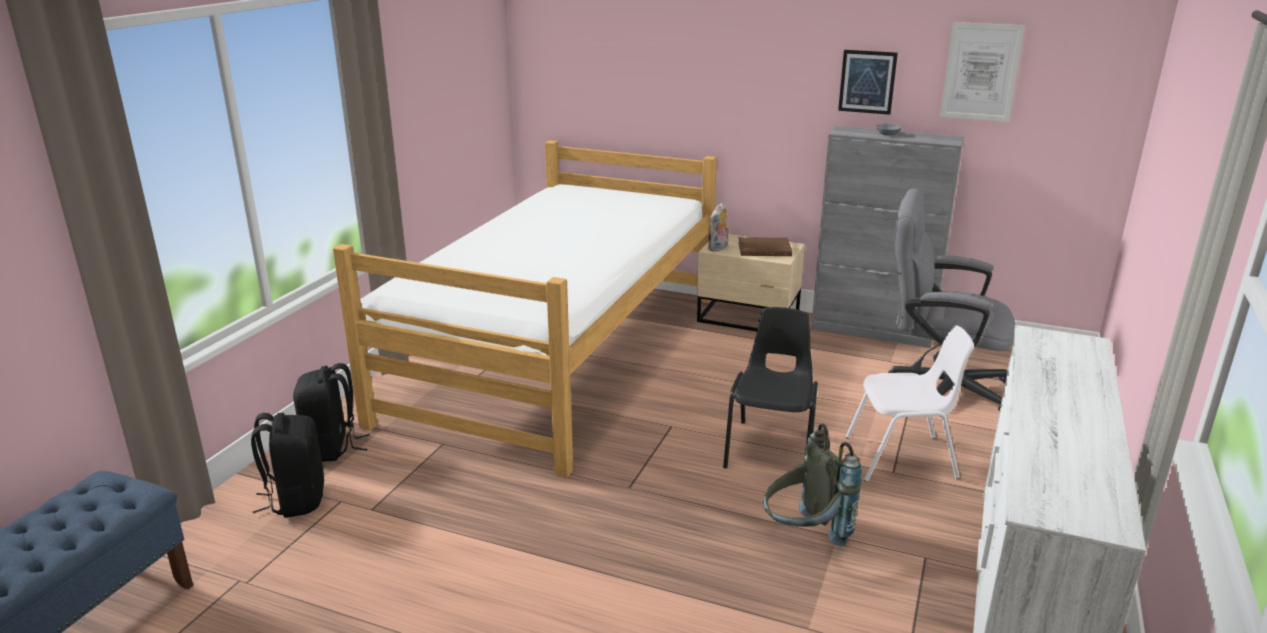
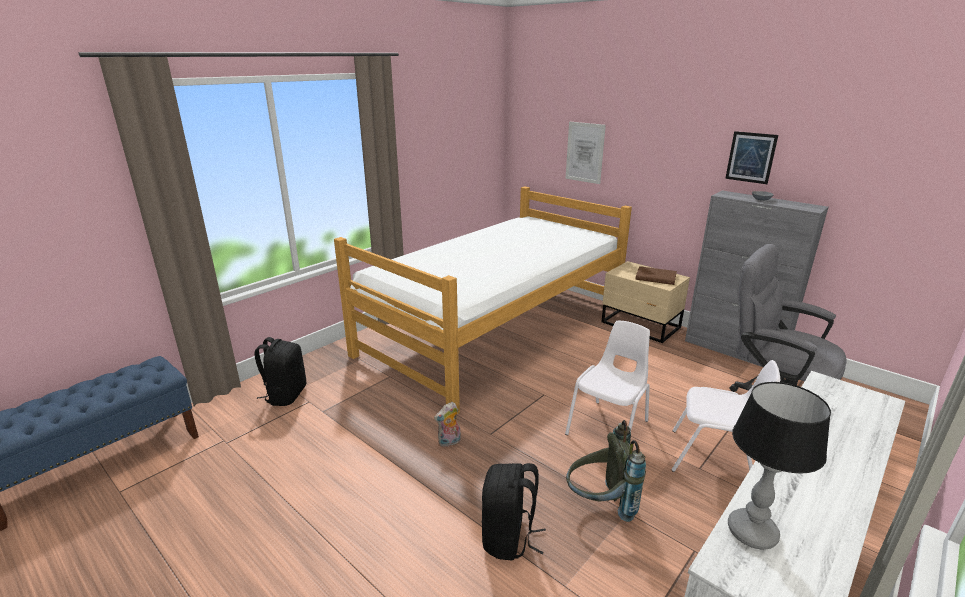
camera: 20 degrees right, 0 degrees up
(332, 448) = (325, 366): black backpack -> black backpack (509, 538)
(718, 248) = (621, 272): plush toy -> plush toy (449, 442)
(771, 449) = (609, 427): black chair -> white chair
(981, 72) = (850, 154): picture -> picture (585, 152)
(1040, 478) = (751, 531): none -> table lamp

